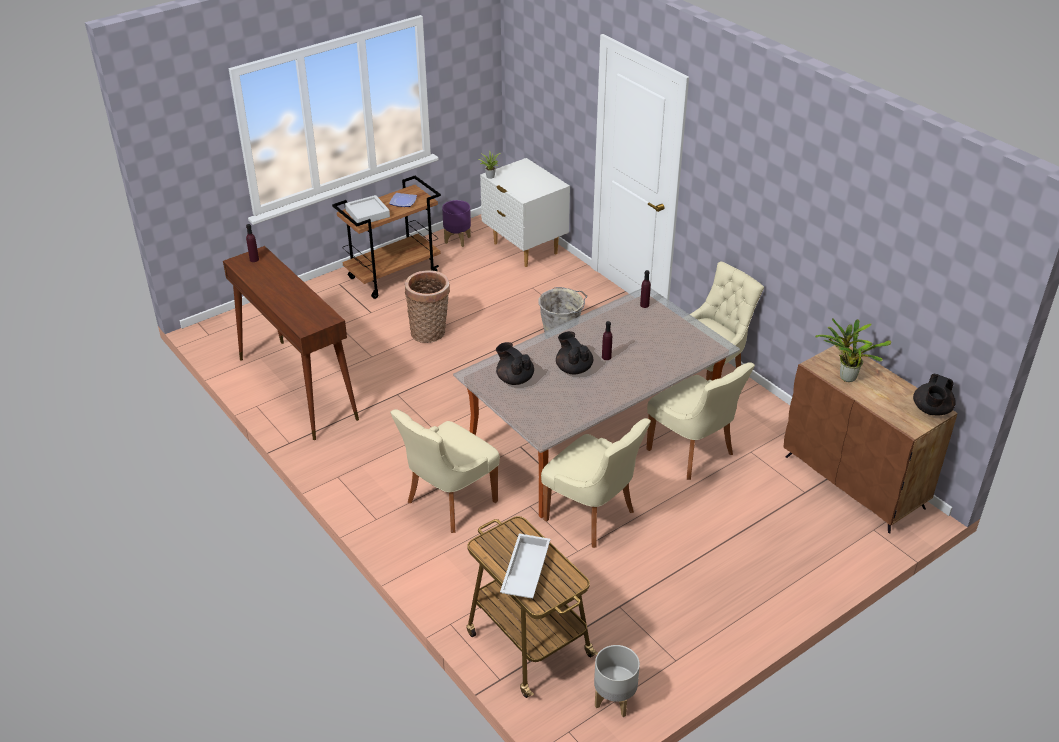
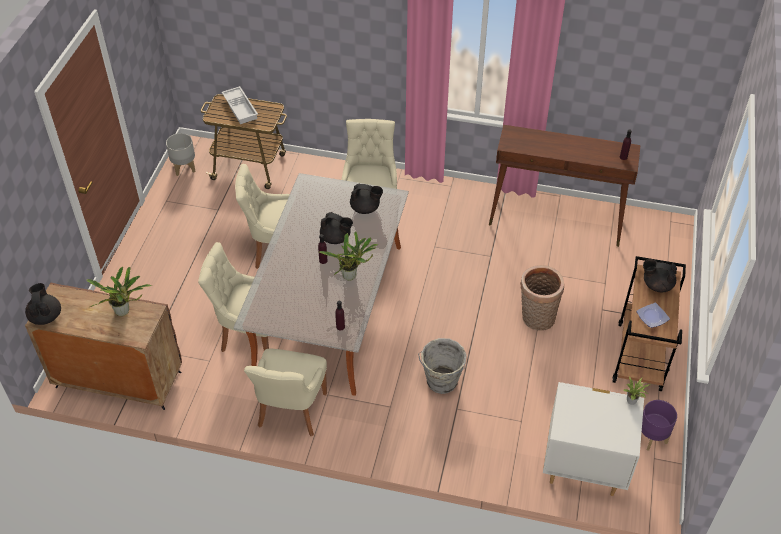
camera: 140 degrees right, 10 degrees up
(367, 213) = (656, 285): grey tray -> black teapot
(594, 333) = (351, 276): none -> potted plant

